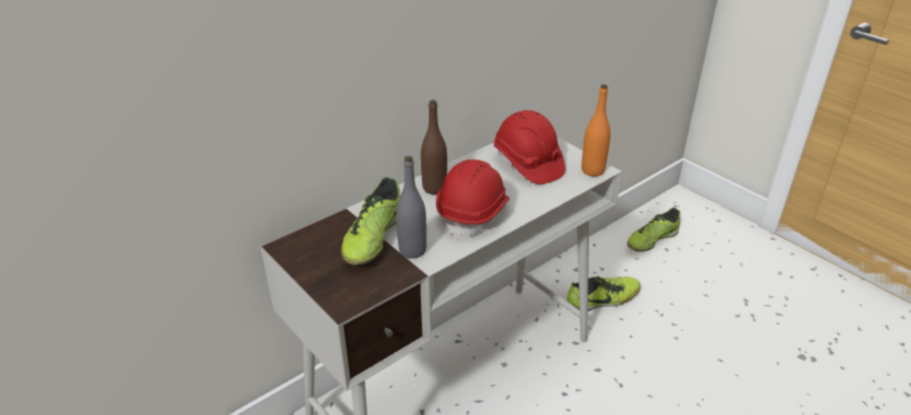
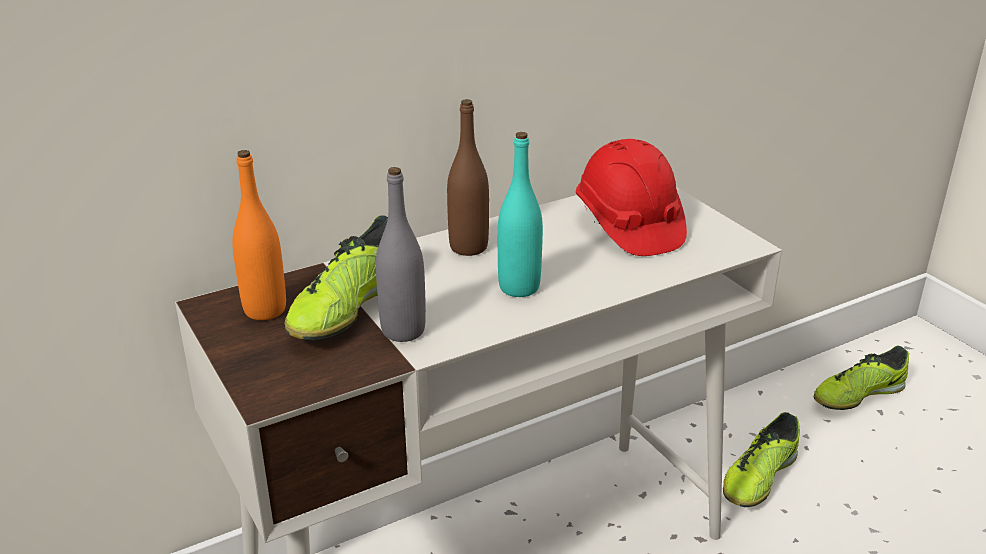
camera: 10 degrees right, 5 degrees down
(474, 213) = (519, 287): red hard hat -> turquoise bottle
(592, 170) = (732, 245): orange bottle -> orange bottle (265, 310)
(603, 300) = (759, 477): shoe -> shoe turned 135 degrees clockwise

